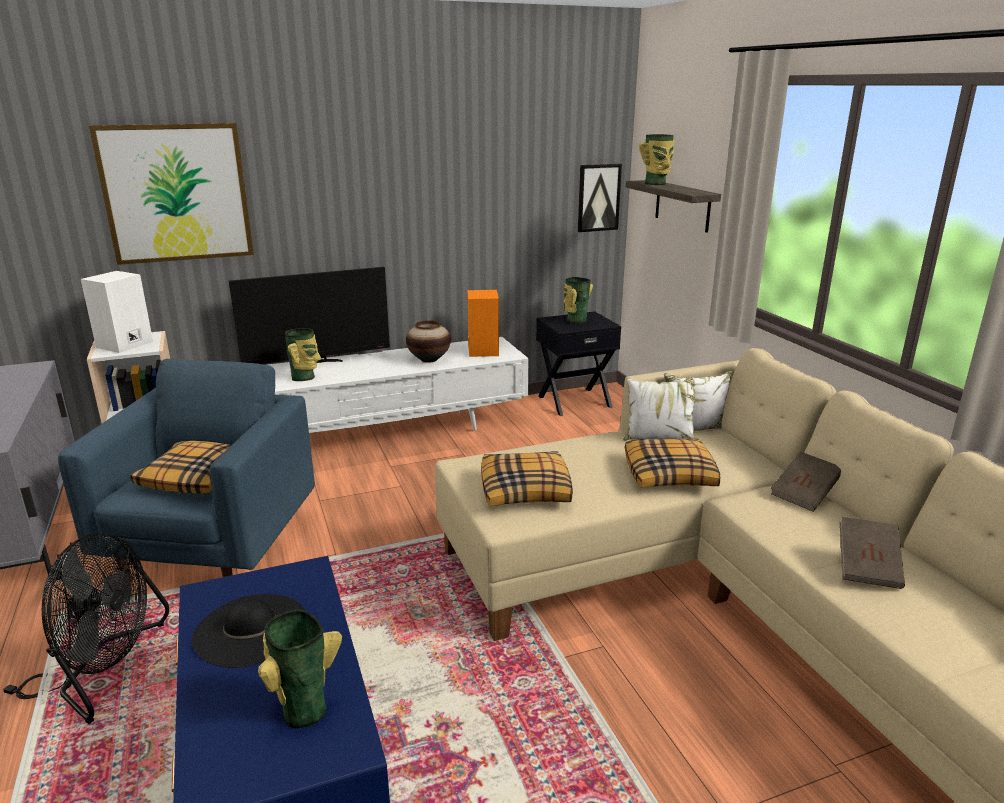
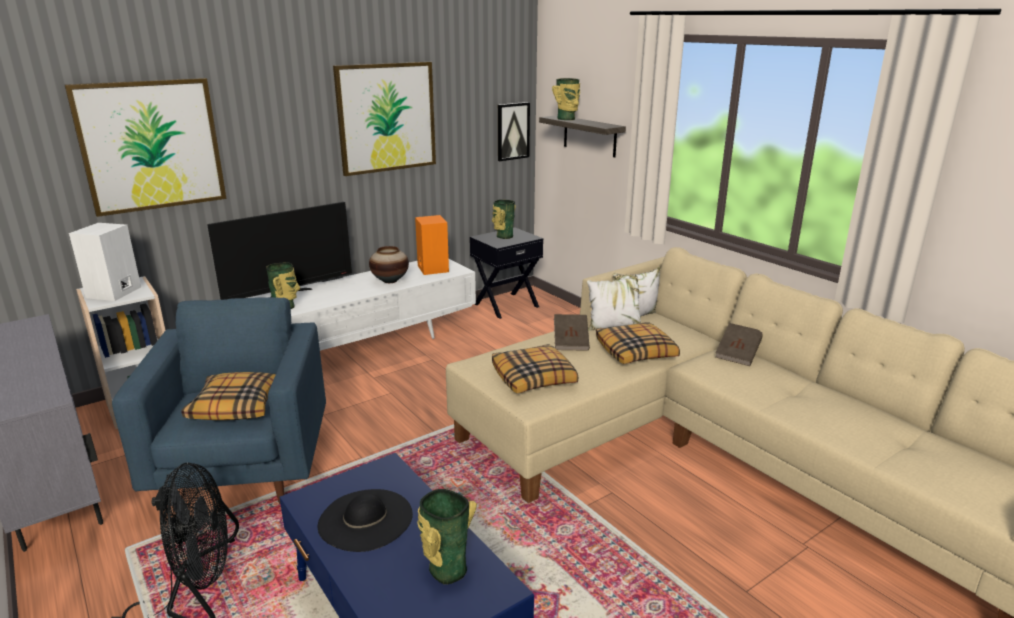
camera: 15 degrees left, 0 degrees up
(441, 175) = (386, 117): none -> picture
(867, 567) = (802, 399): brown book -> brown book (571, 342)

